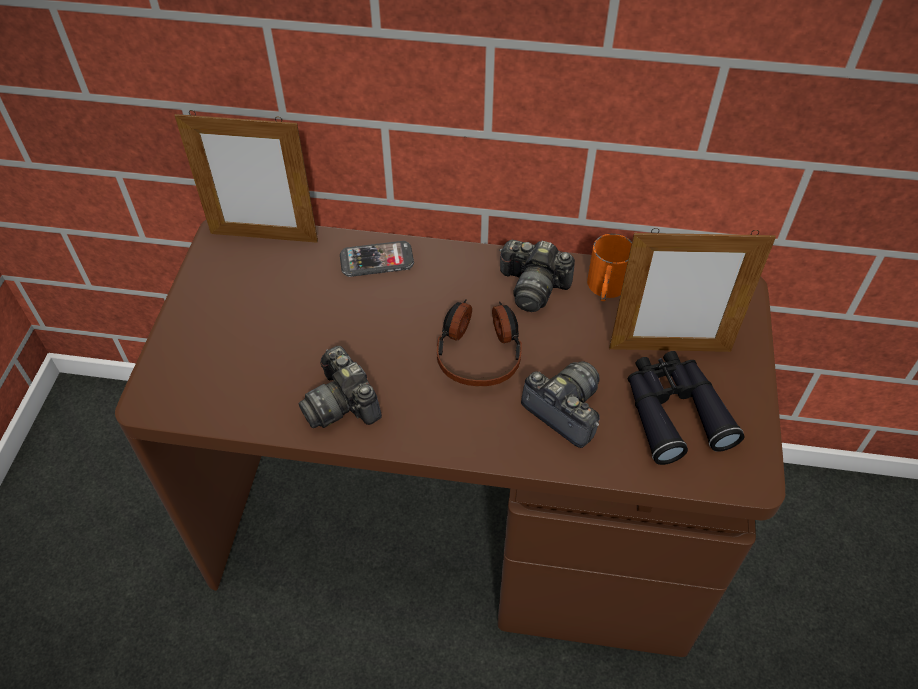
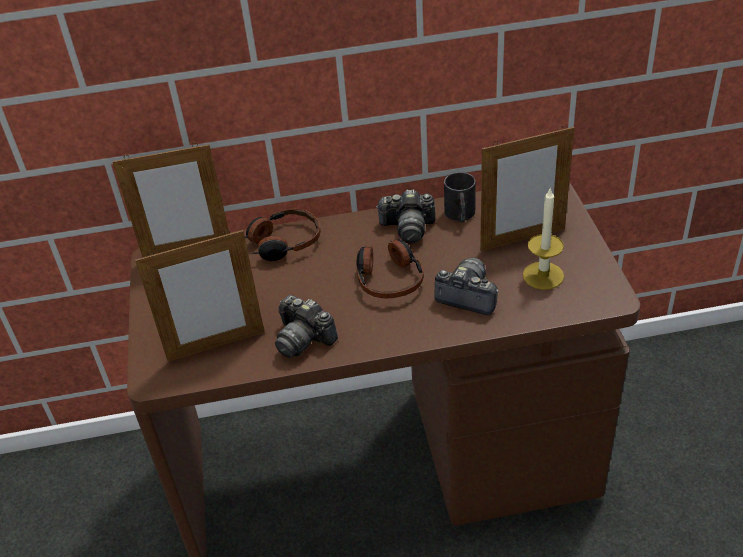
camera: 15 degrees left, 10 degrees down
(239, 379) = (216, 346): none -> picture frame
(377, 261) = (283, 243): phone -> headphones
(605, 289) = (460, 215): orange mug -> black mug
(673, 412) = (543, 275): black binoculars -> candle

